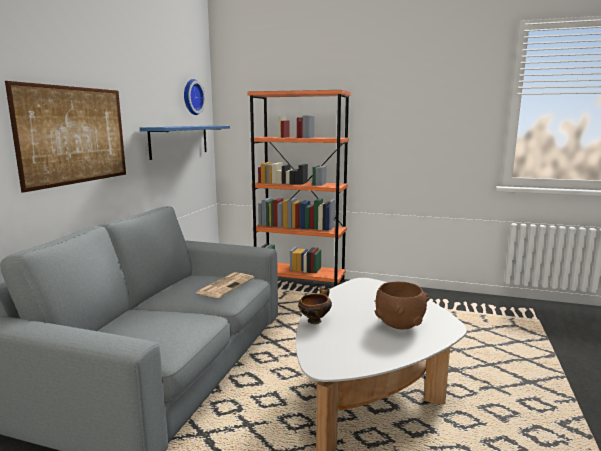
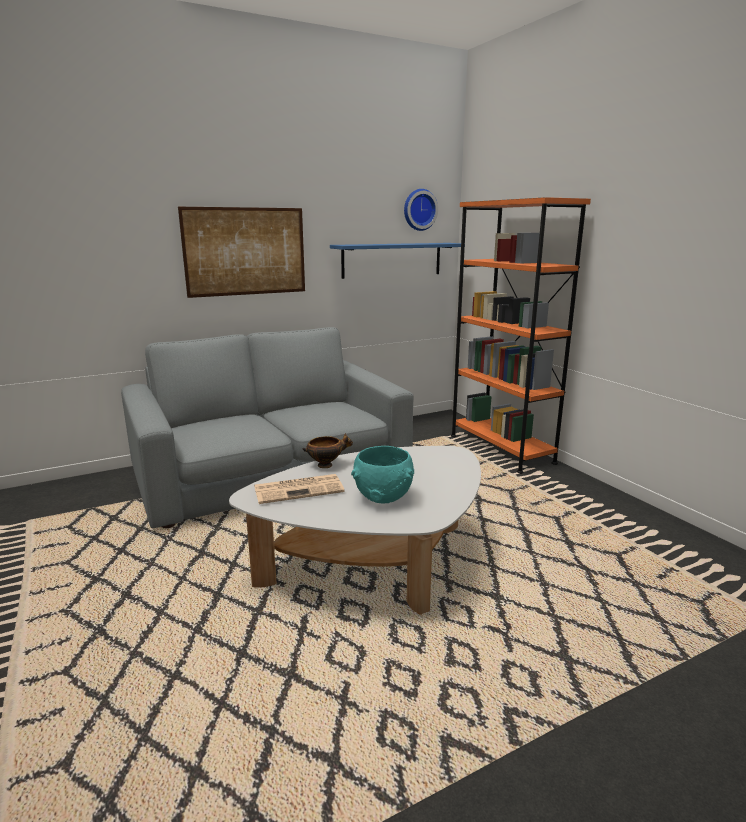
camera: 45 degrees right, 5 degrees up
(225, 285) = (330, 415): newspaper -> newspaper (299, 489)
(398, 324) = (383, 497): brown bowl -> turquoise bowl

